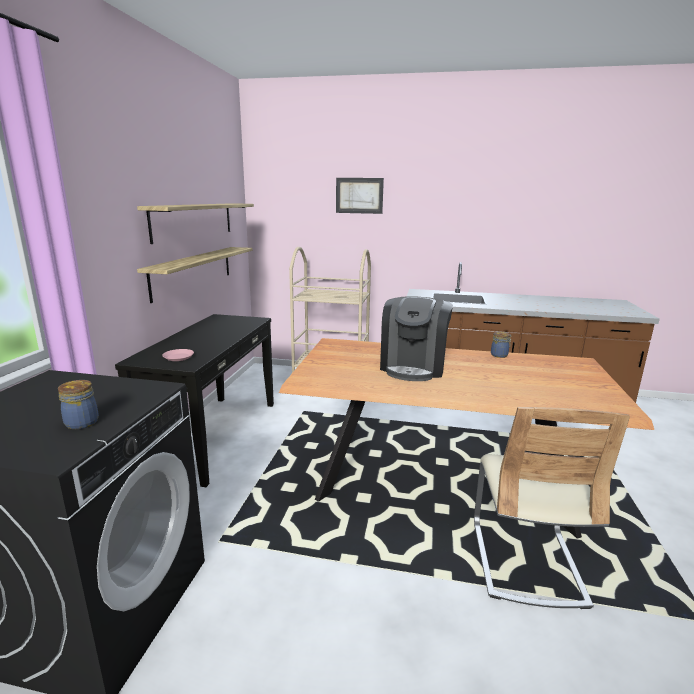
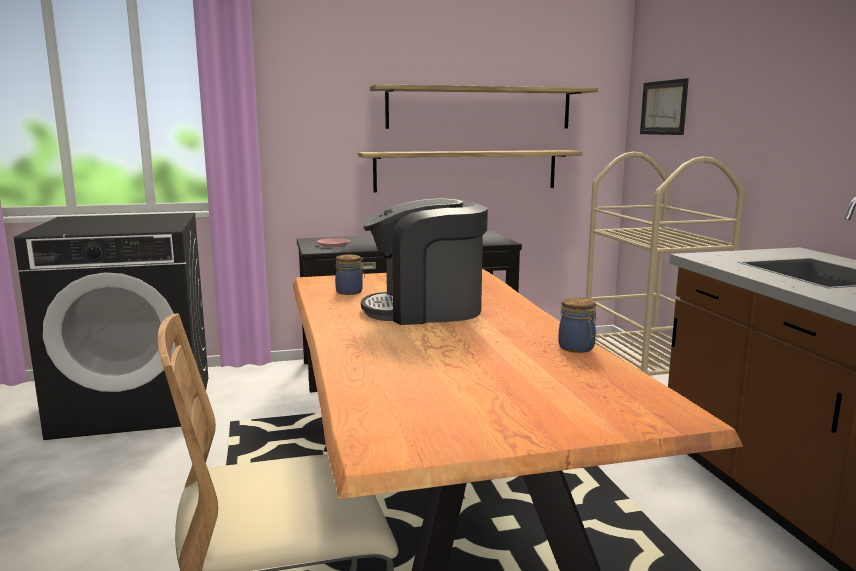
camera: 65 degrees right, 5 degrees down
(82, 422) = (94, 228): jar -> jar (350, 292)
(359, 195) = (748, 61): picture -> picture (664, 107)

